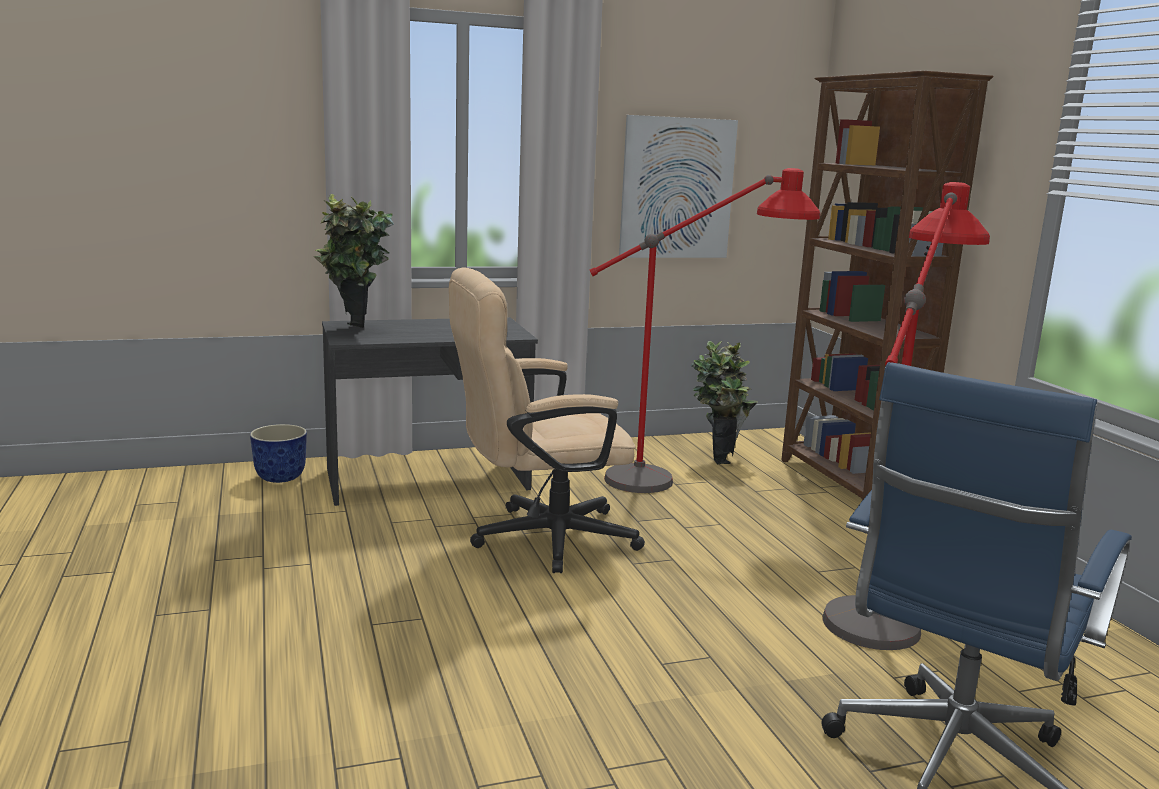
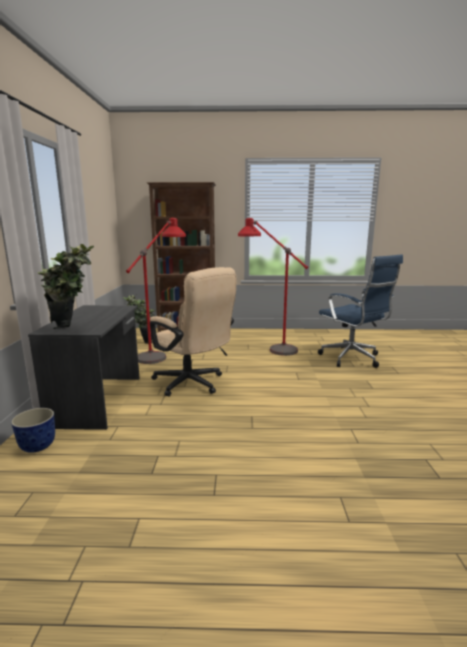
camera: 70 degrees left, 0 degrees up
(539, 539) = (193, 384): beige office chair -> beige office chair turned 45 degrees counterclockwise
(677, 188) = (95, 231): picture -> none

